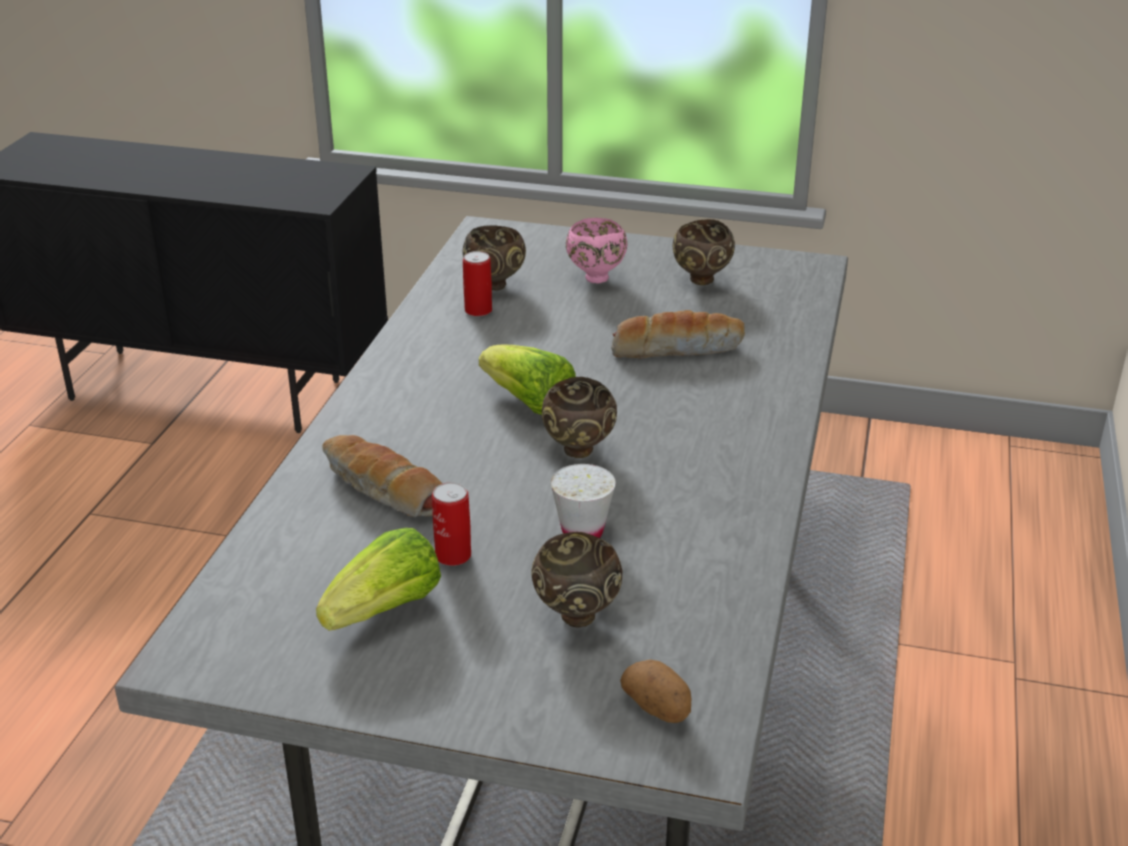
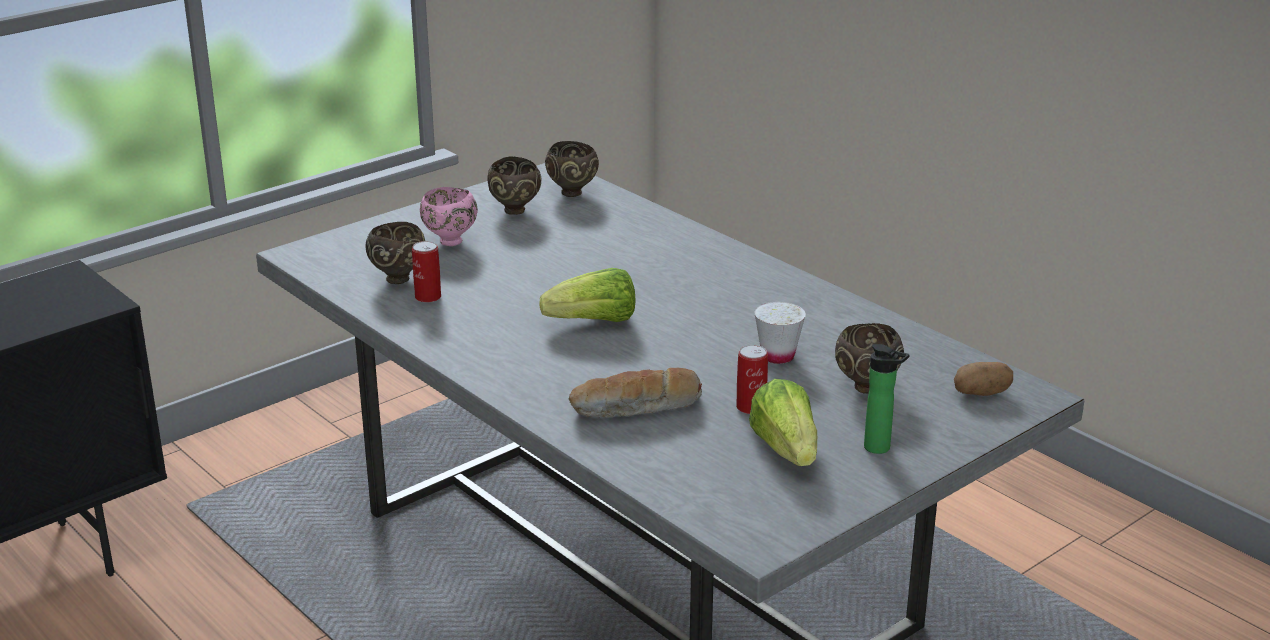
camera: 55 degrees left, 5 degrees down
(447, 674) = (880, 448): none -> bottle
(579, 452) = (681, 326): brown bowl -> brown bowl (573, 193)
(677, 348) = (595, 251): bread -> none

